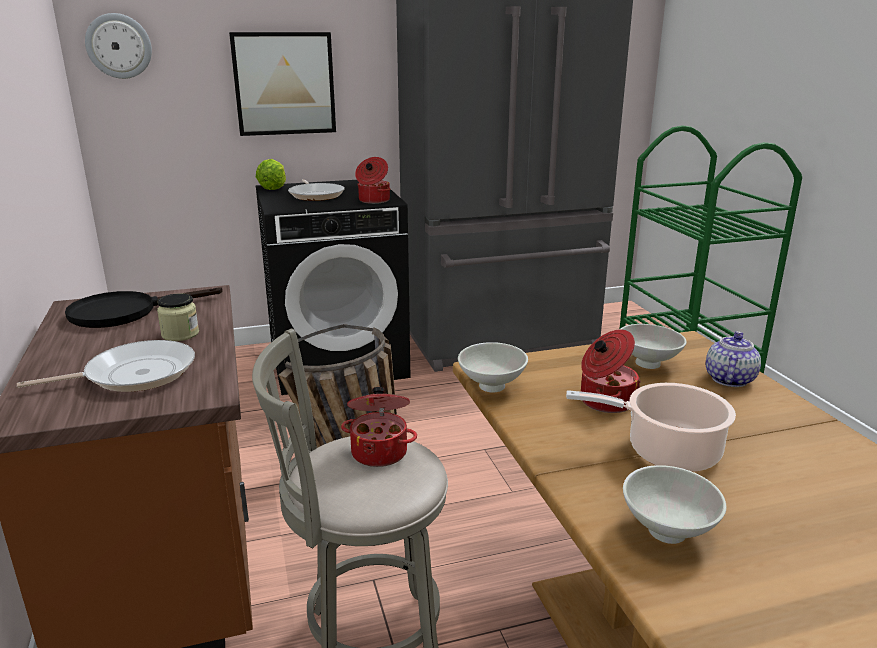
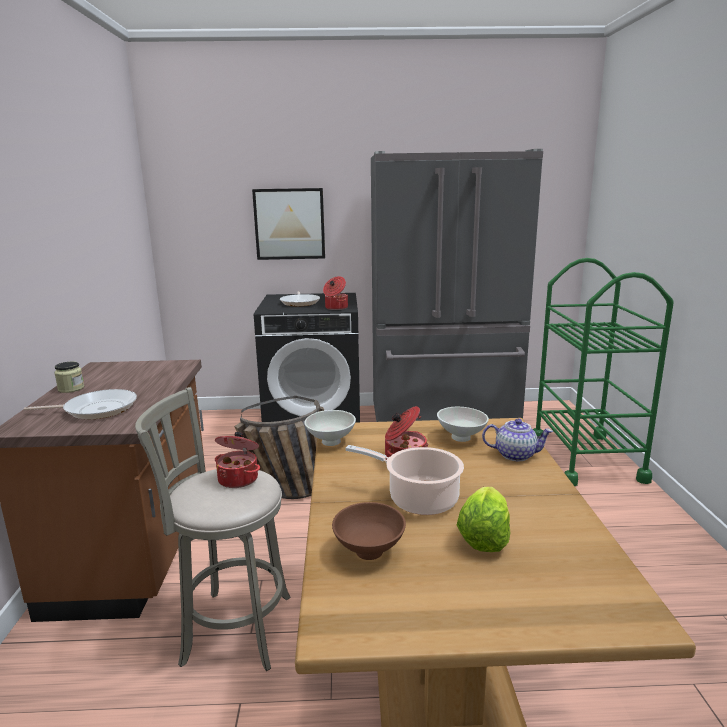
camera: 15 degrees right, 5 degrees down
(119, 46) = (180, 199): wall clock -> none
(125, 312) = (123, 372): black frying pan -> none
(180, 334) = (143, 388): jar -> jar (71, 389)
(273, 188) = (276, 296): lettuce -> lettuce (484, 538)
(670, 532) = (371, 552): white bowl -> brown bowl
(728, 379) = (515, 455): teapot -> teapot turned 60 degrees clockwise

